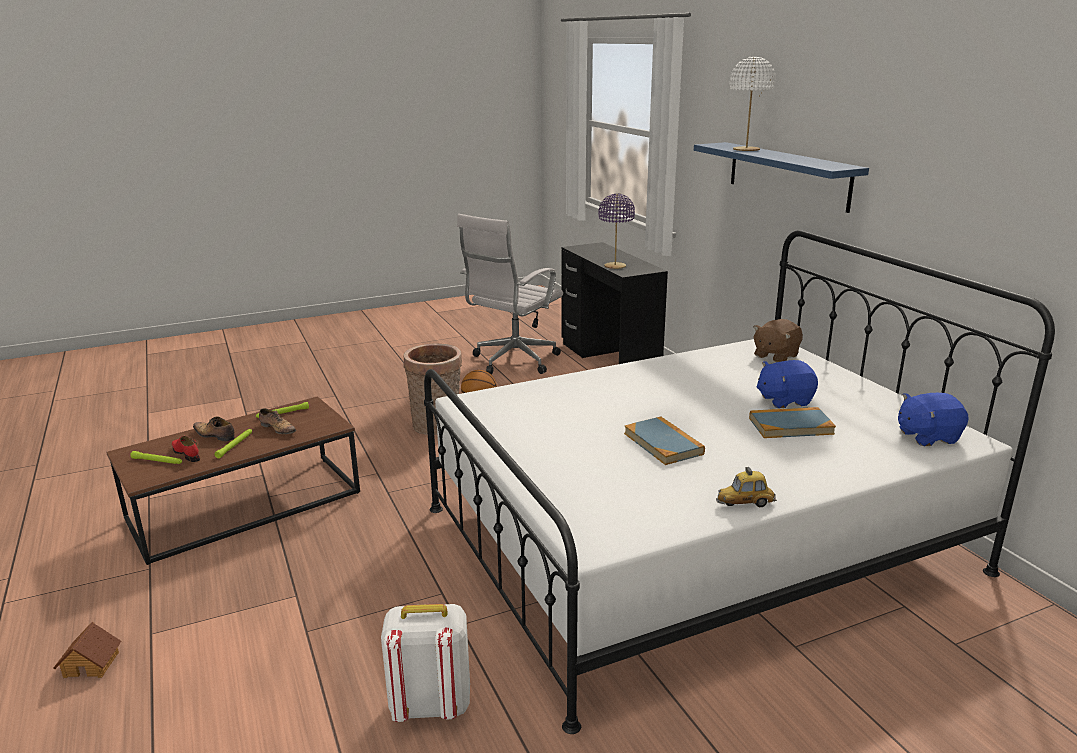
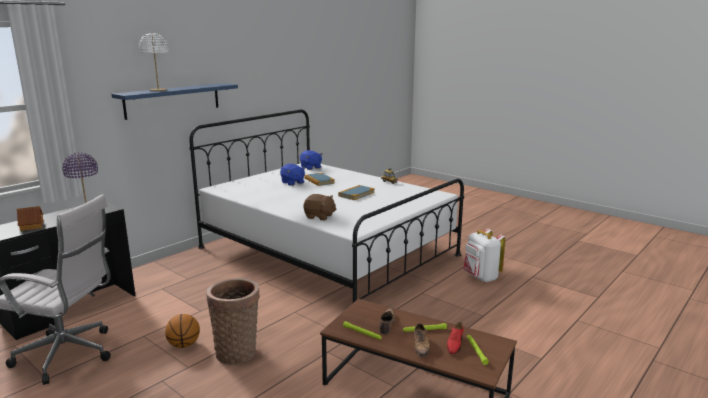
camera: 115 degrees left, 5 degrees down
(92, 664) = (577, 364): toy house -> toy house (31, 226)
(775, 356) = (234, 186): brown plush toy -> brown plush toy (319, 216)

